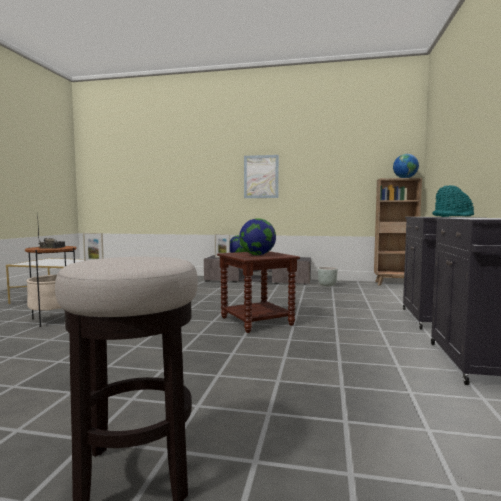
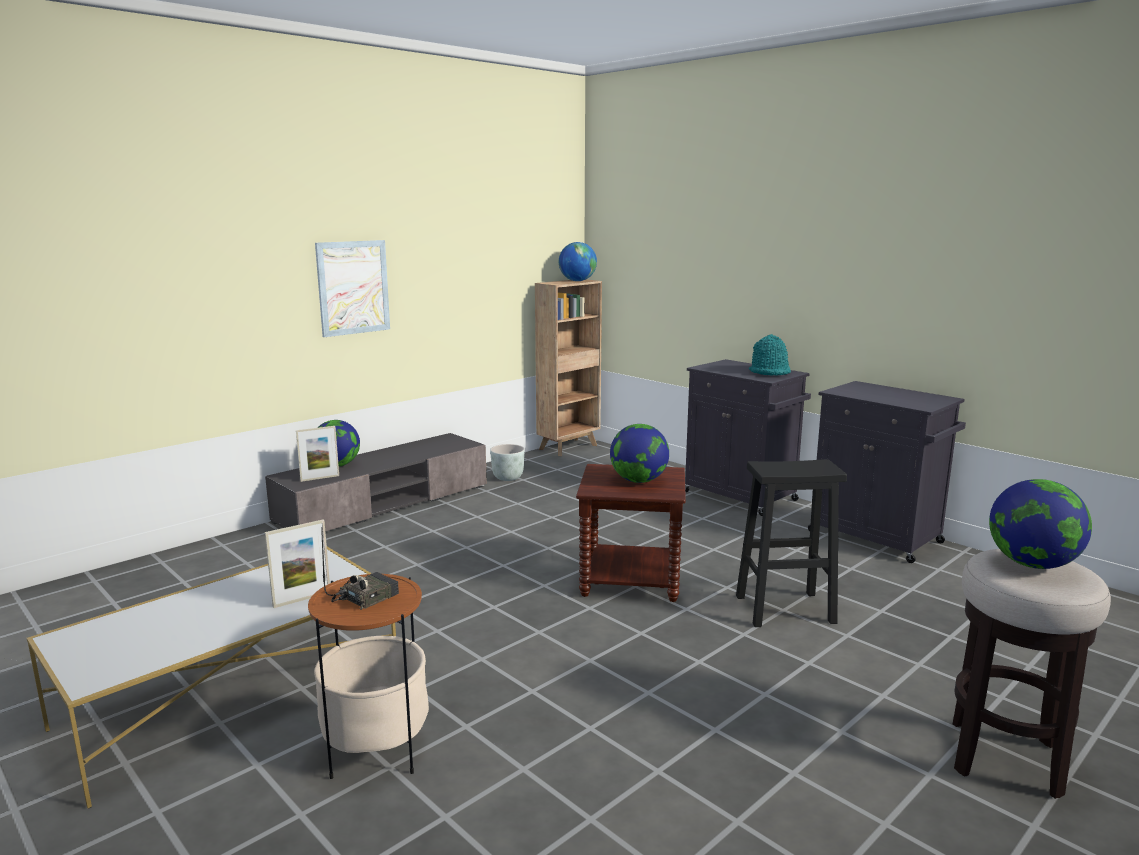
camera: 55 degrees left, 10 degrees up
(135, 258) = (1032, 564): none -> globe
(284, 357) = (783, 609): none -> black stool

